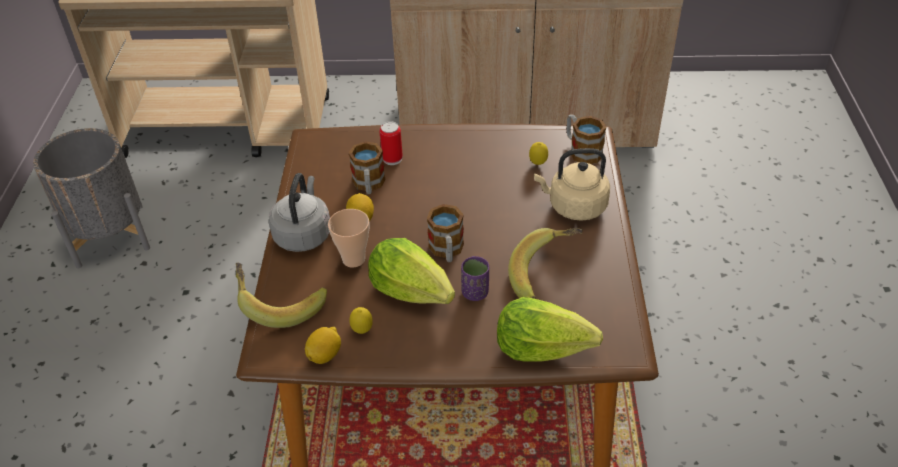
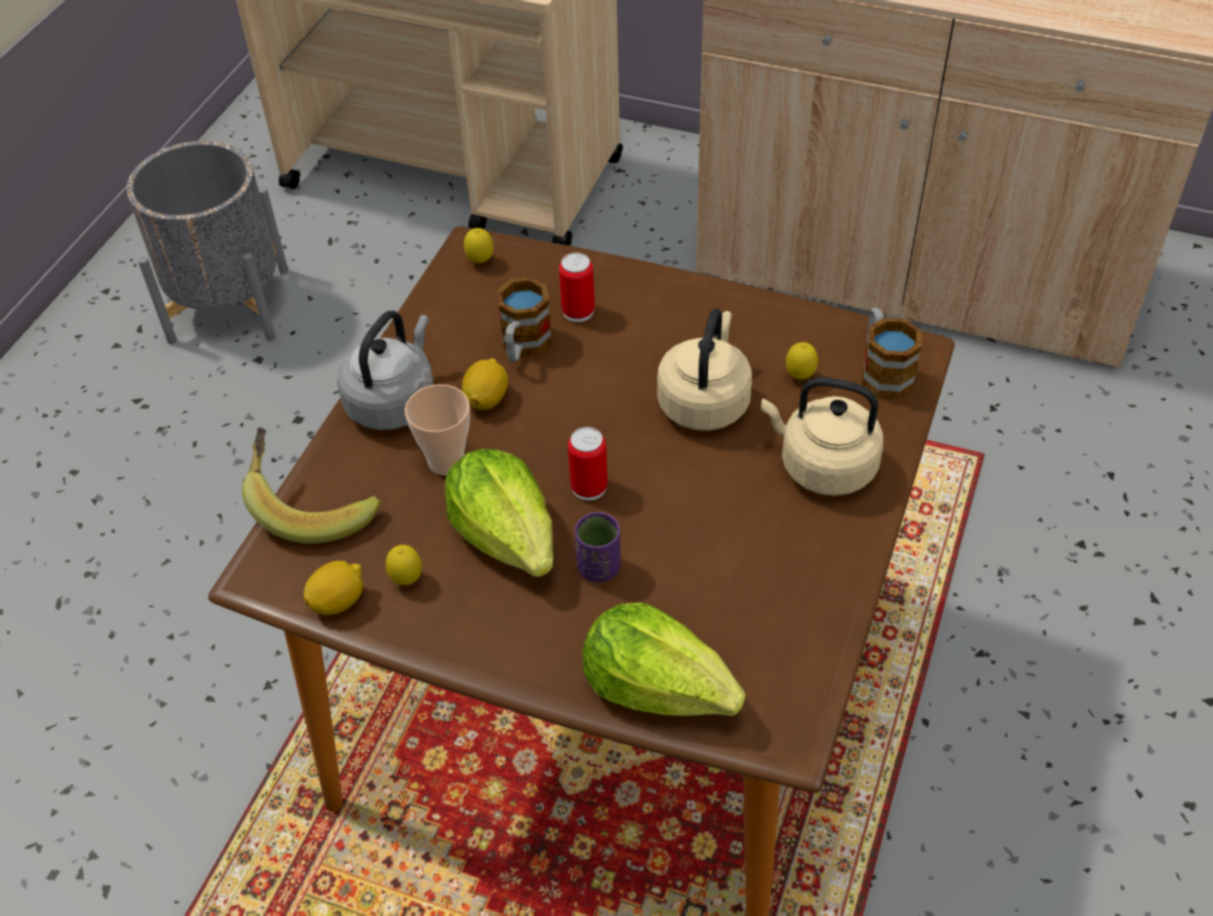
camera: 20 degrees right, 5 degrees up
(319, 145) = (480, 262): none -> lemon
(447, 251) = (589, 487): mug -> can
(491, 189) = (705, 401): none -> beige kettle
(545, 275) = (721, 570): banana -> none

